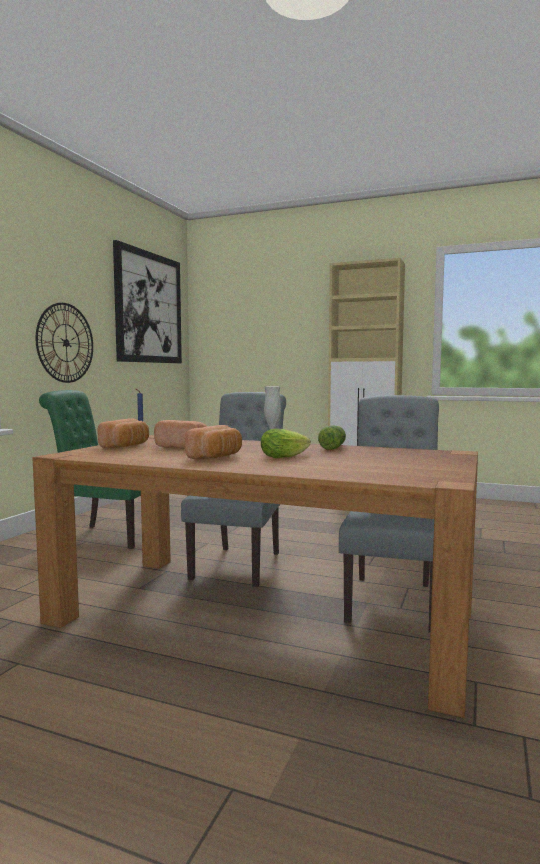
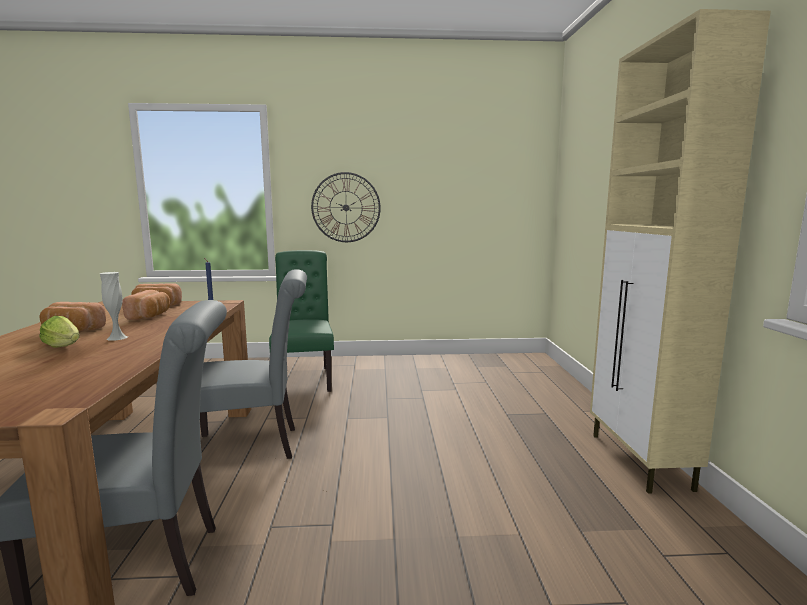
camera: 65 degrees right, 5 degrees up
(149, 308) = (473, 163): picture -> none
(333, 447) = (132, 353): lettuce -> none

